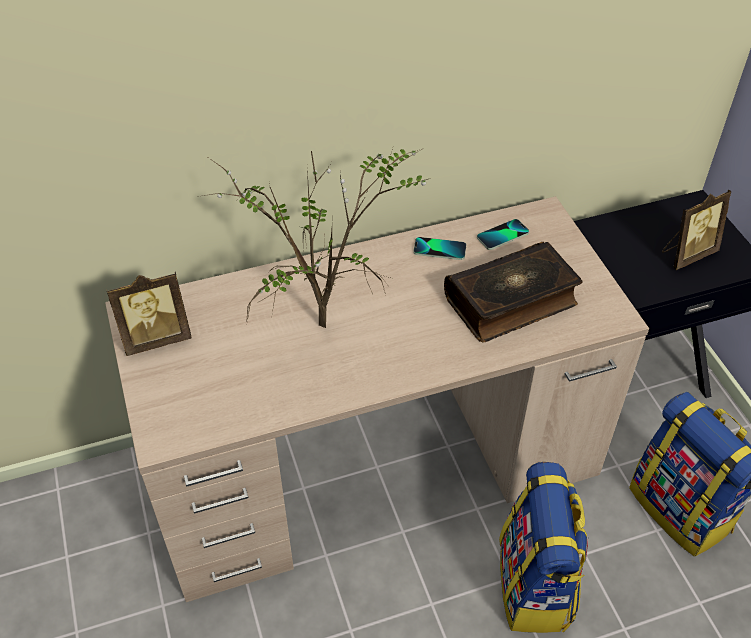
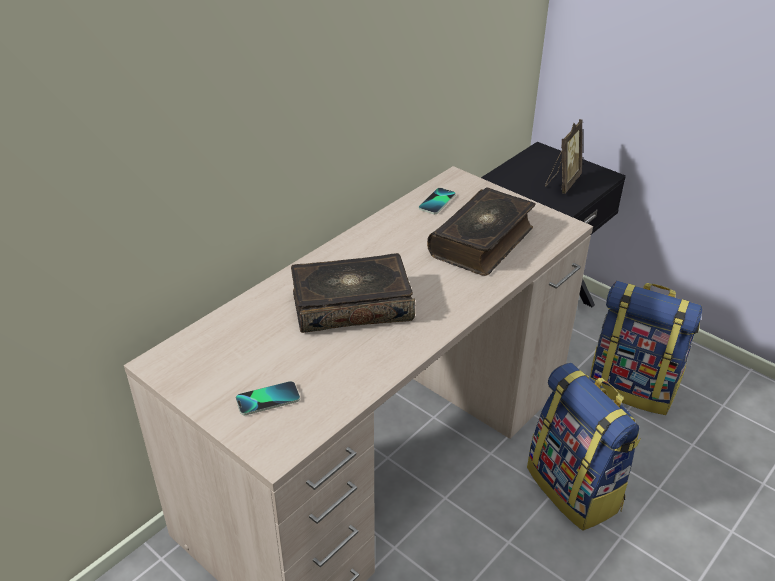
camera: 30 degrees left, 10 degrees down
(156, 338) = (202, 374): picture frame -> none
(330, 322) = (351, 305): potted plant -> book
(439, 249) = (397, 226): phone -> phone (268, 399)

